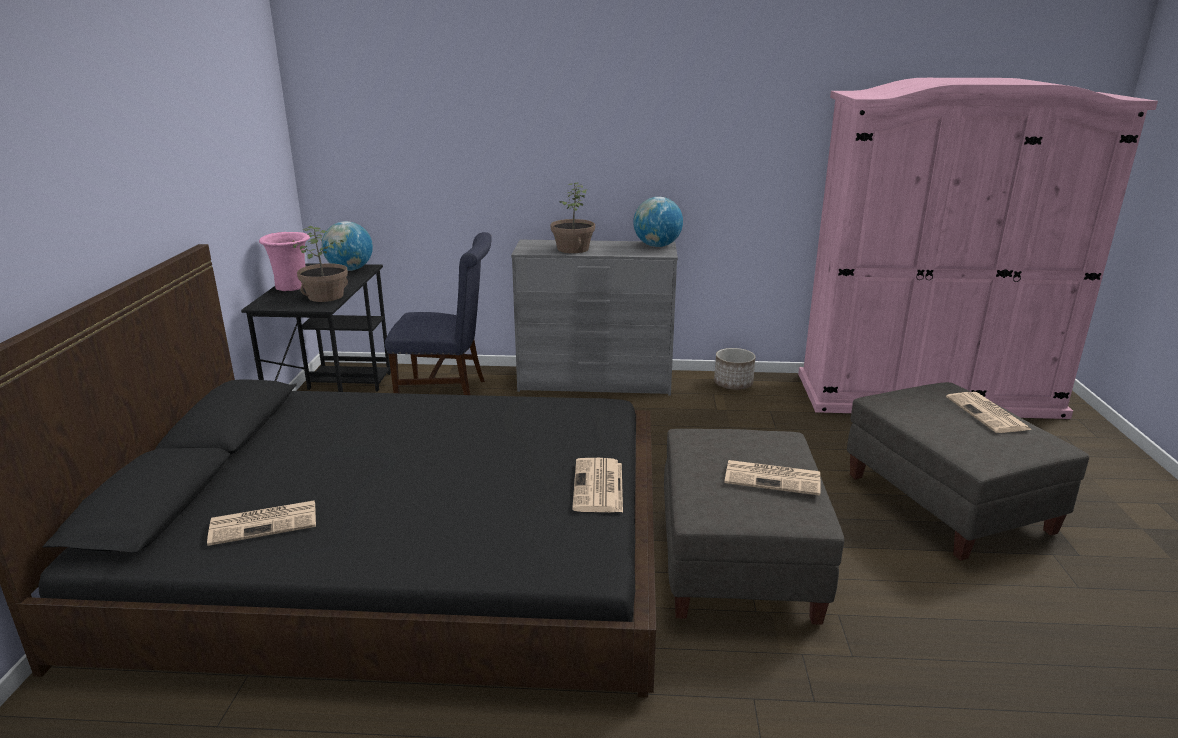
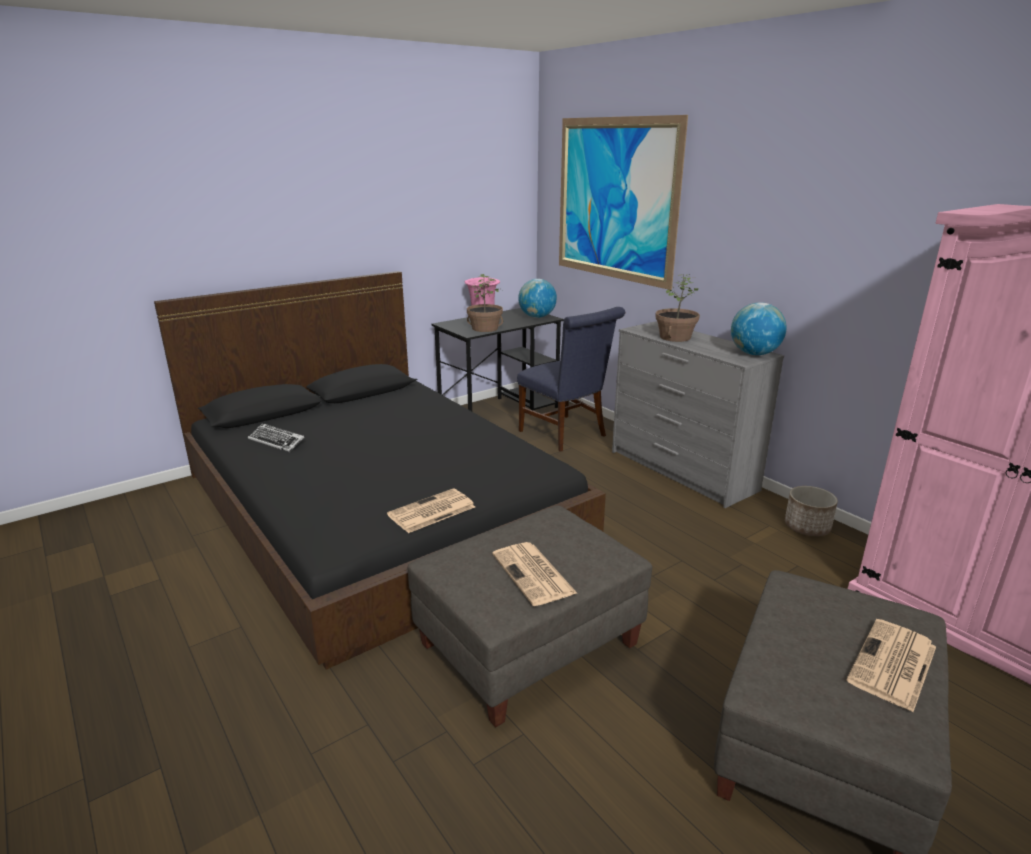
camera: 50 degrees right, 0 degrees up
(265, 523) = (276, 441): newspaper -> keyboard
(430, 114) = (615, 200): none -> picture

